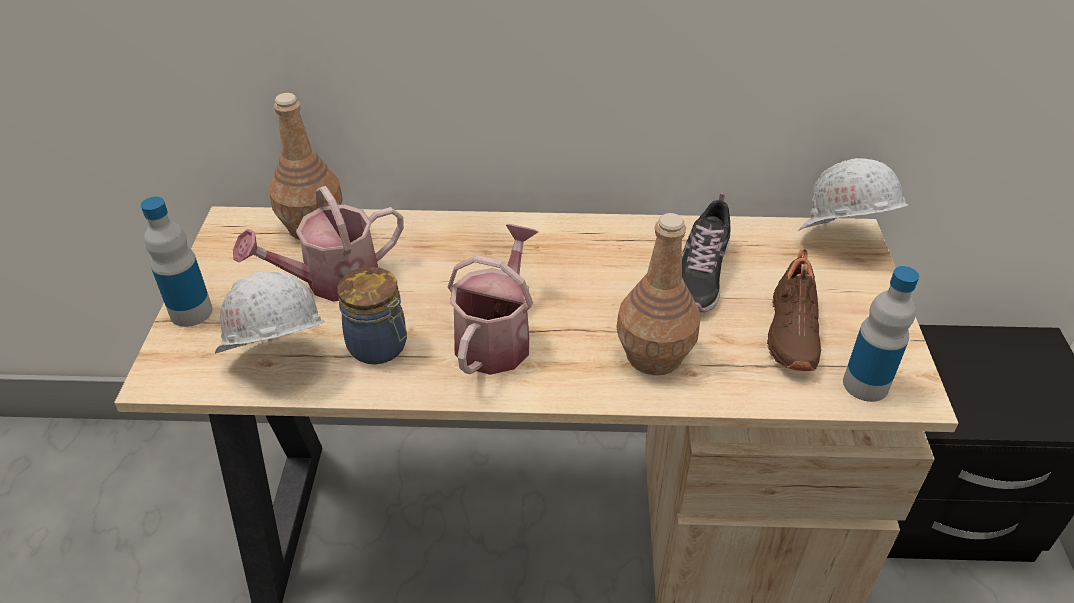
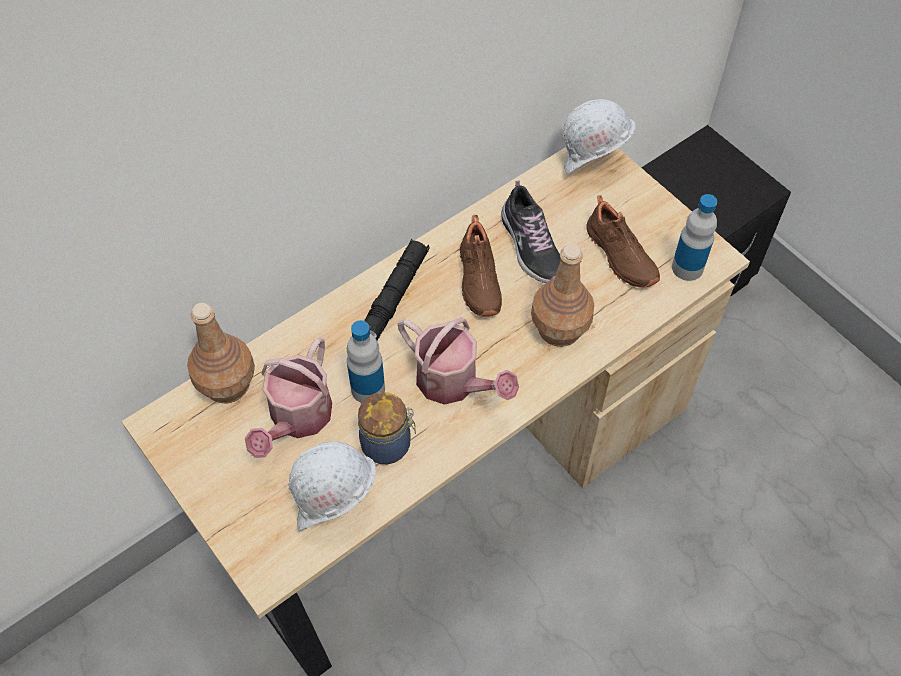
camera: 40 degrees left, 15 degrees up
(191, 312) = (224, 515): bottle -> bottle (368, 389)
(496, 337) = (454, 383): watering can -> watering can turned 150 degrees clockwise
(525, 242) = (395, 294): none -> black flashlight
(614, 272) = (477, 280): none -> brown shoe

